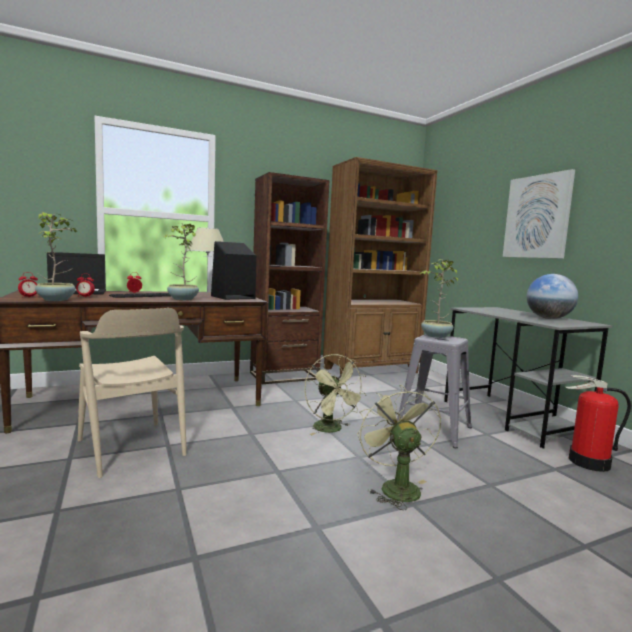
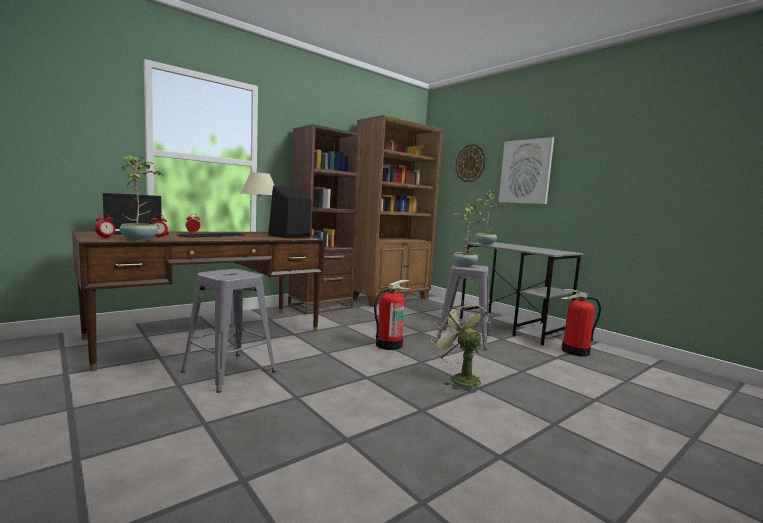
camera: 15 degrees left, 0 degrees up
(131, 447) = (229, 372): beige chair -> grey stool
(182, 299) = (251, 238): potted plant -> potted plant (485, 243)
(332, 430) = (389, 345): green fan -> fire extinguisher
(470, 209) = (470, 163): none -> wall clock
(549, 318) = (540, 249): globe -> none

